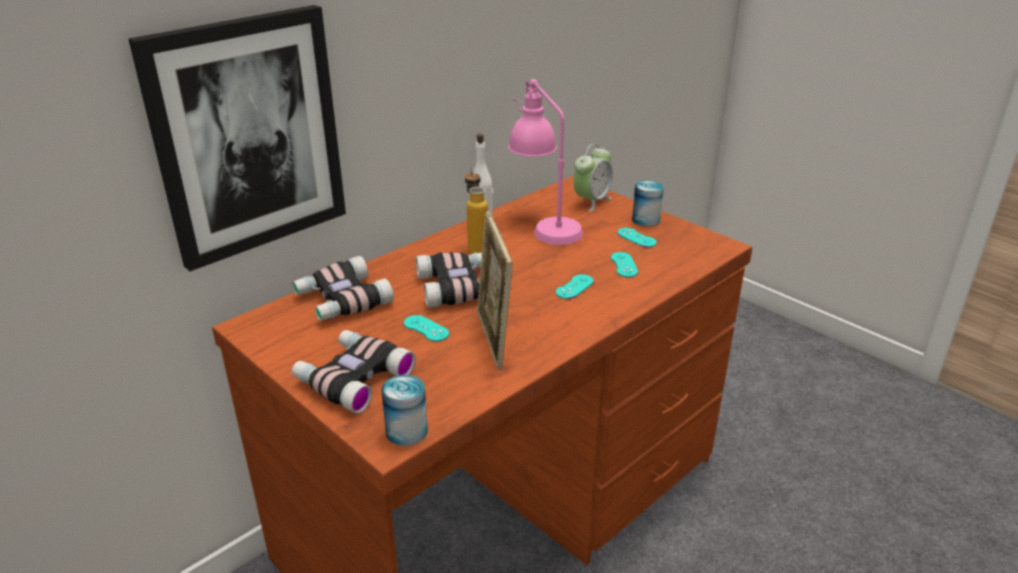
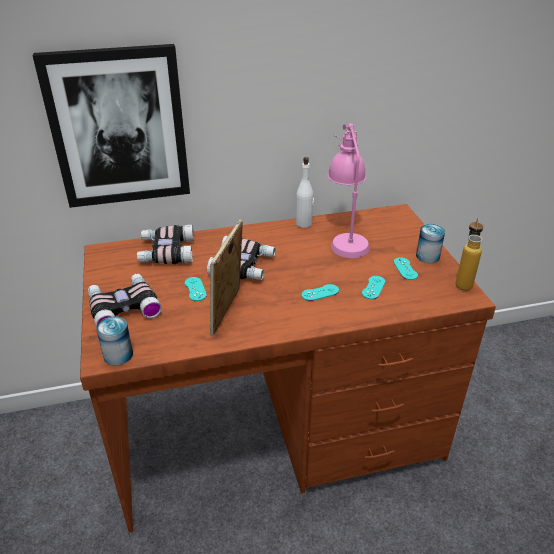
camera: 30 degrees right, 5 degrees up
(476, 248) = (282, 241): bottle -> bottle (464, 281)
(591, 201) = (400, 229): alarm clock -> none

